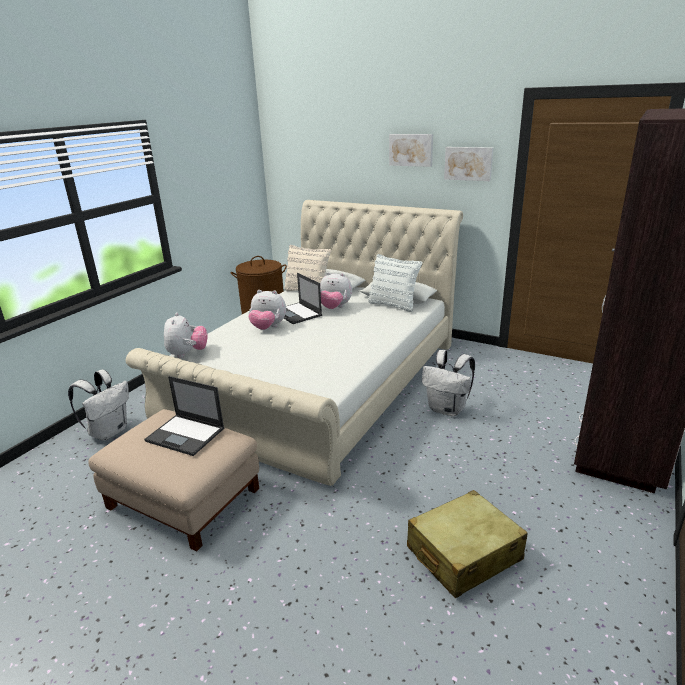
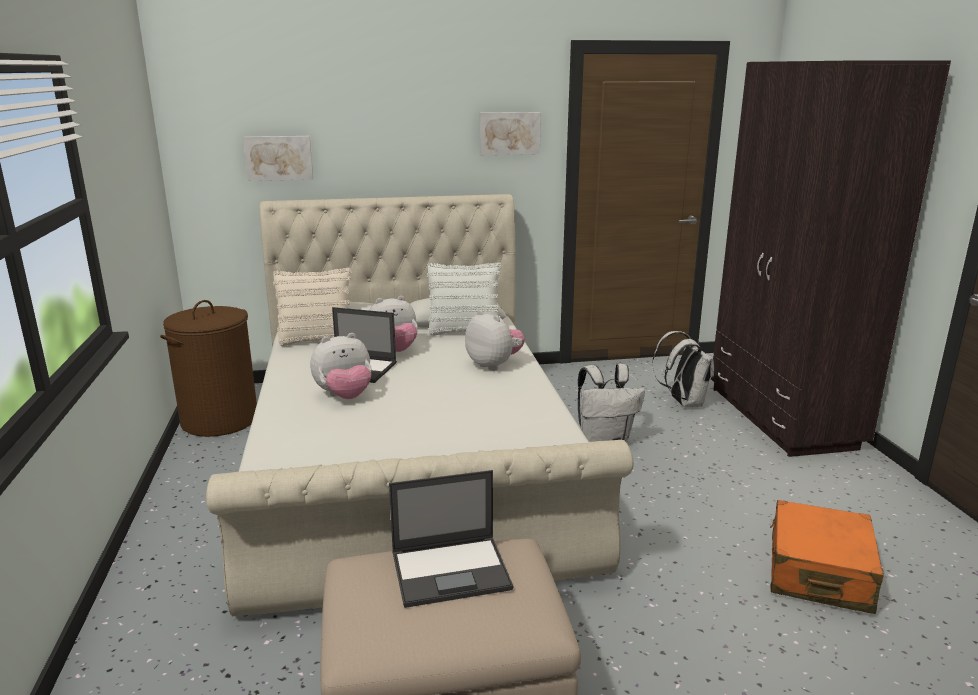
camera: 40 degrees left, 5 degrees down
(109, 431) = (155, 668): white backpack -> white backpack (683, 402)
(187, 354) = (275, 466): plush toy -> plush toy (494, 365)
(411, 150) = (428, 118): picture -> picture (279, 157)
(463, 554) = (818, 573): beige suitcase -> orange suitcase

